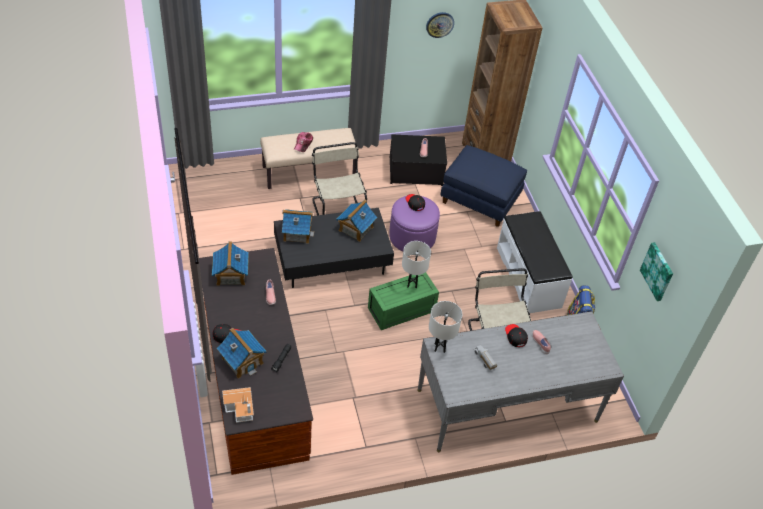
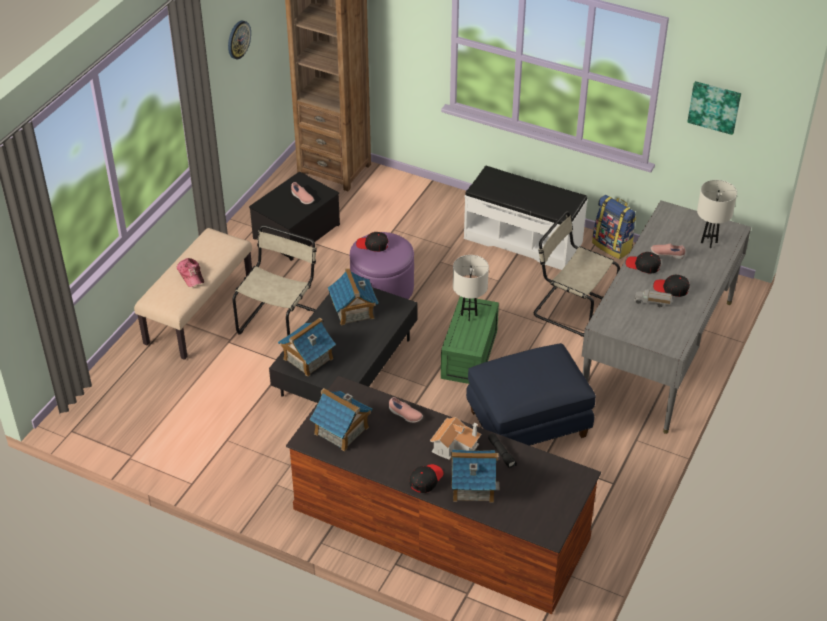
camera: 45 degrees left, 5 degrees down
(241, 408) = (535, 521): toy house -> toy house (455, 445)
(337, 209) = (280, 322): beige chair -> beige chair turned 90 degrees clockwise
(439, 348) = (607, 323): white table lamp -> white table lamp (709, 242)
(480, 200) = (390, 210): blue ottoman -> blue ottoman (528, 423)
(509, 364) = (671, 288): none -> black cap

